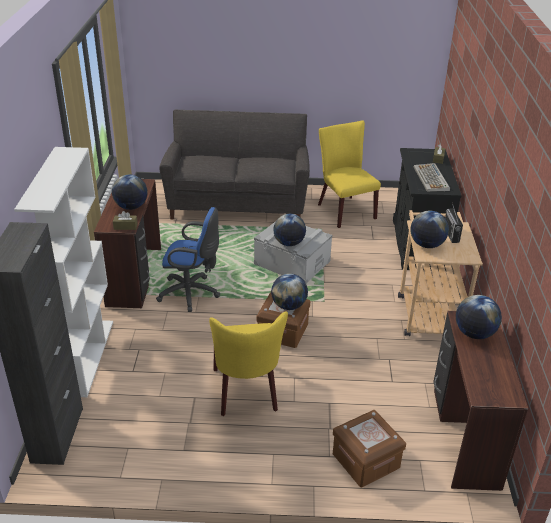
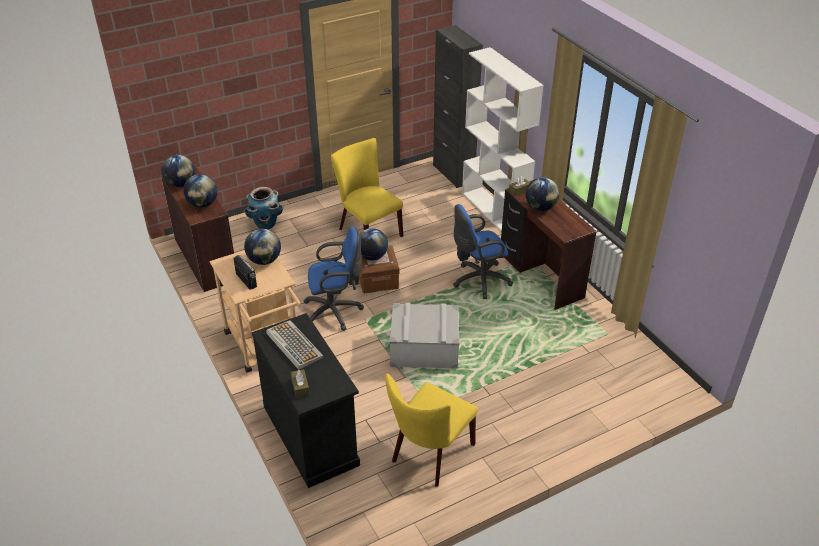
camera: 150 degrees right, 5 degrees up
(238, 203) = (555, 406): grey sofa -> none
(289, 243) = (421, 312): globe -> globe (181, 184)
(343, 210) = (429, 455): yellow chair -> yellow chair turned 90 degrees clockwise
(345, 317) = (335, 311): none -> blue office chair
(366, 460) = (265, 224): brown storage box -> planter

